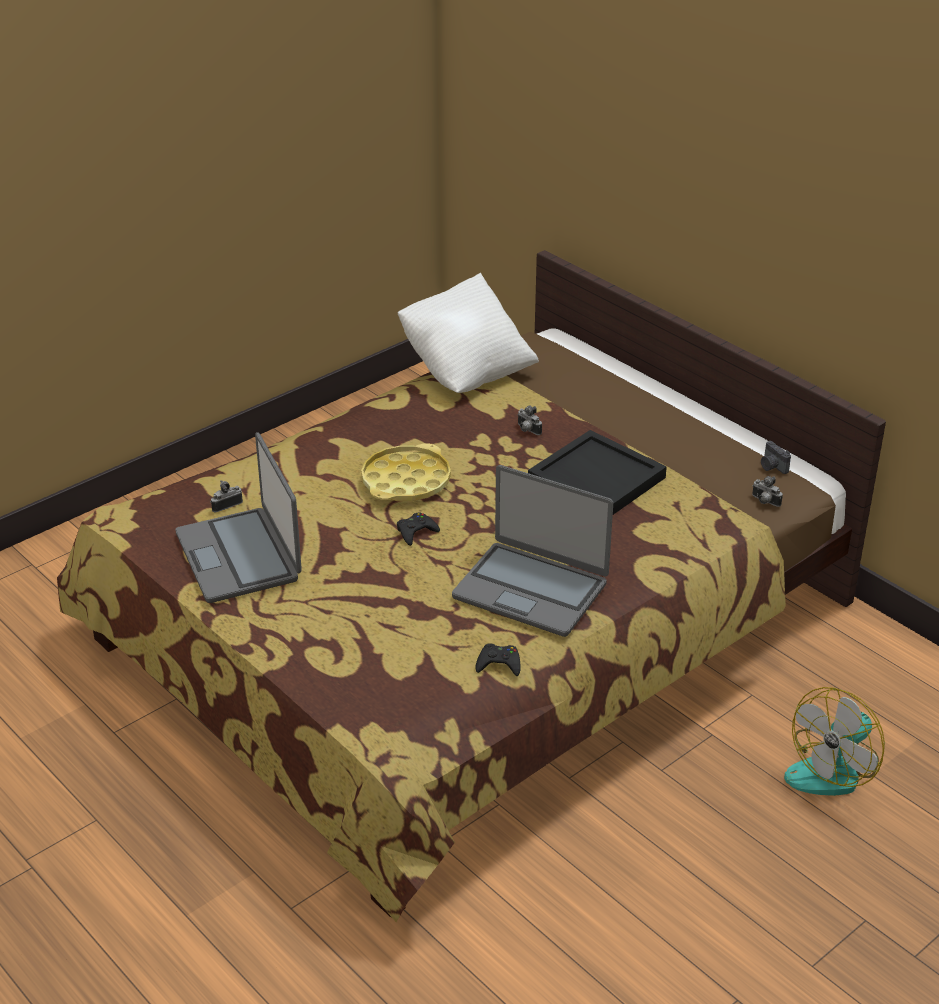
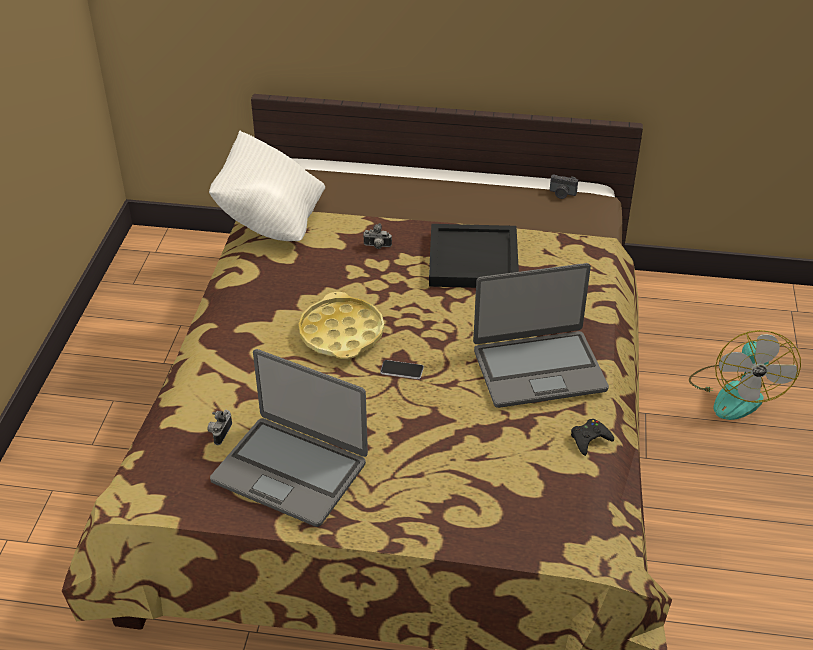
camera: 40 degrees left, 5 degrees up
(416, 532) = (402, 370): black game controller -> phone
(764, 502) = (589, 221): camera -> none

